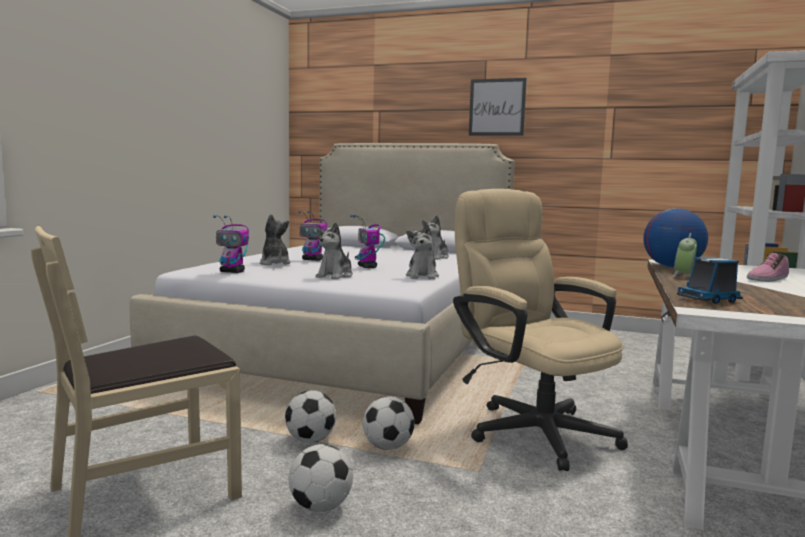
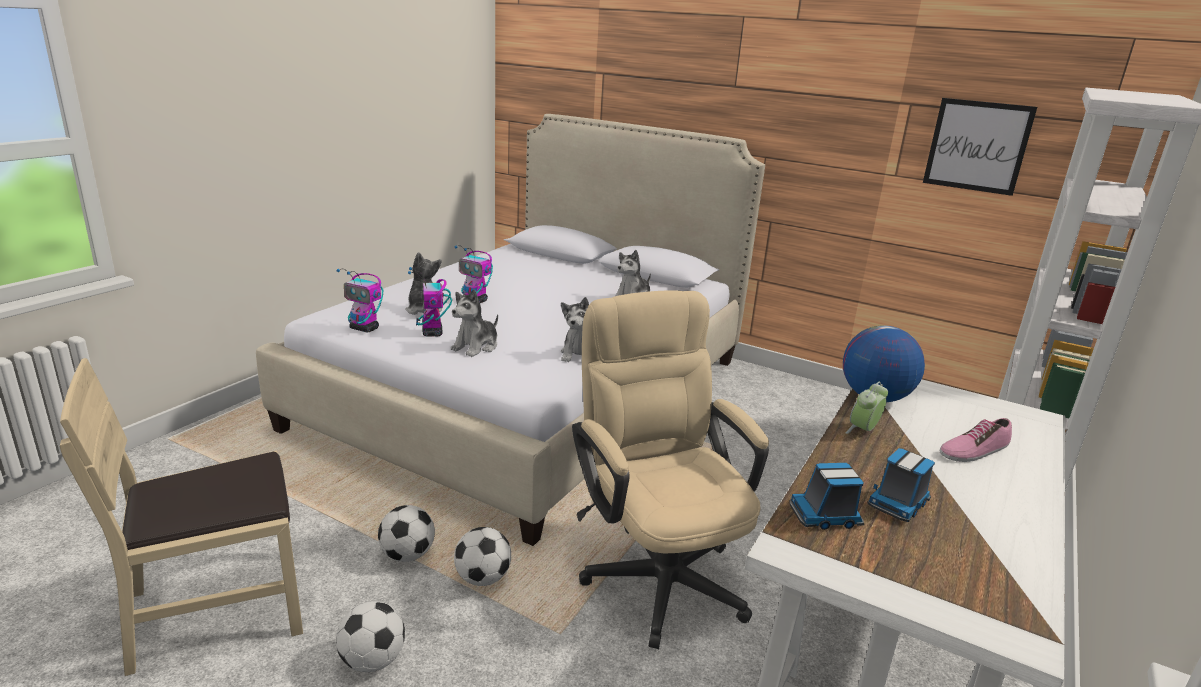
camera: 10 degrees right, 15 degrees up
(367, 267) = (530, 323): toy robot -> toy robot (432, 333)
(497, 107) = (752, 86): picture -> picture (977, 146)
(750, 294) = (898, 503): none -> toy truck

